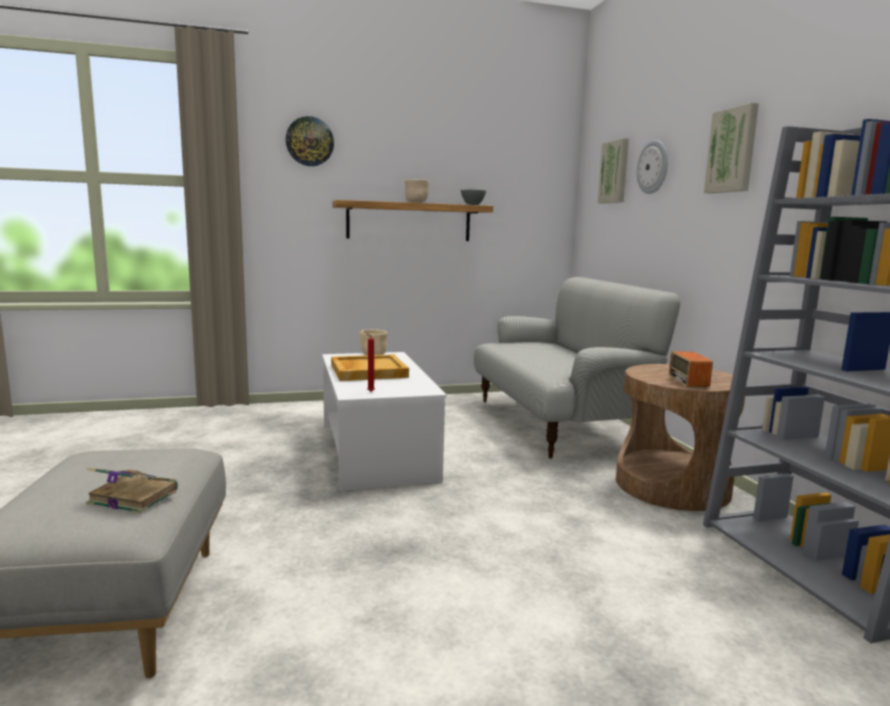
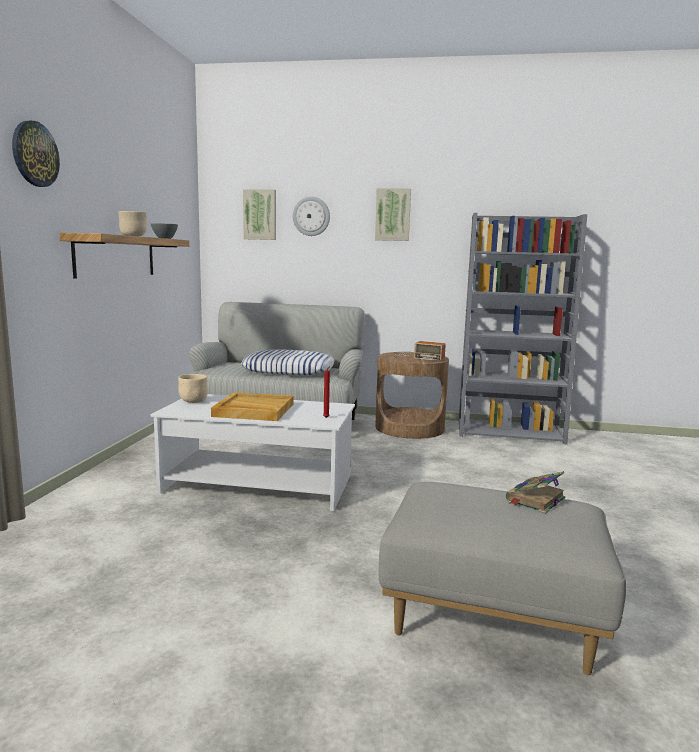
camera: 65 degrees left, 0 degrees up
(555, 360) = (289, 370): none -> pillow

